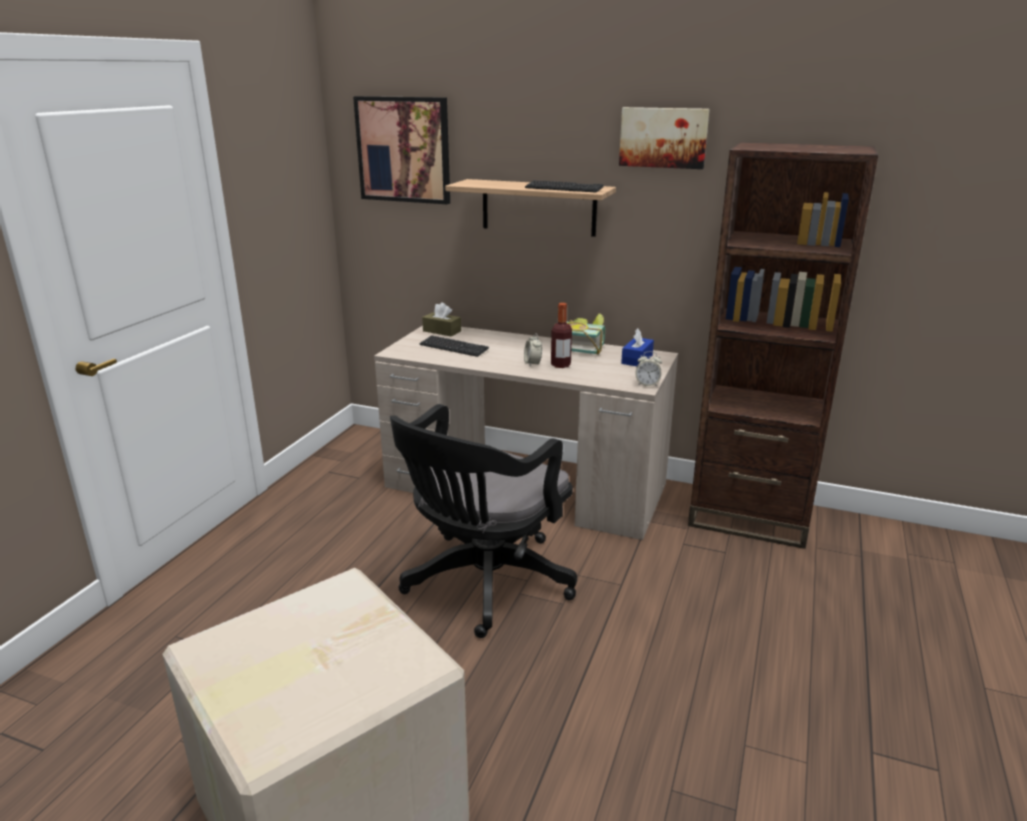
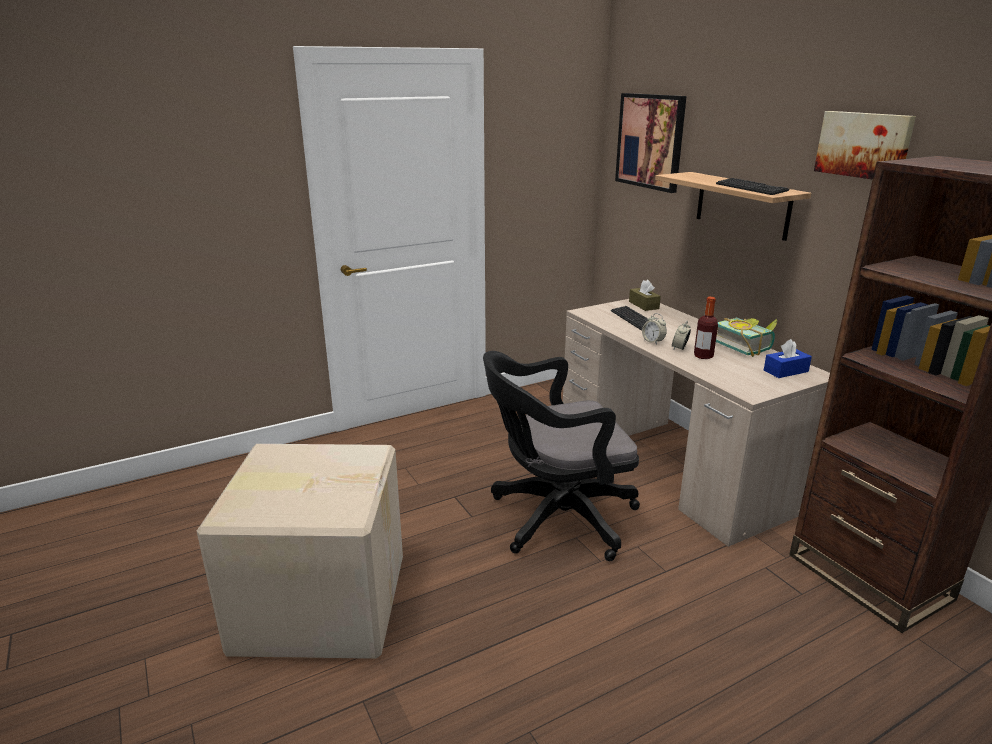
camera: 40 degrees right, 0 degrees up
(647, 384) = (760, 394): alarm clock -> alarm clock (653, 341)

